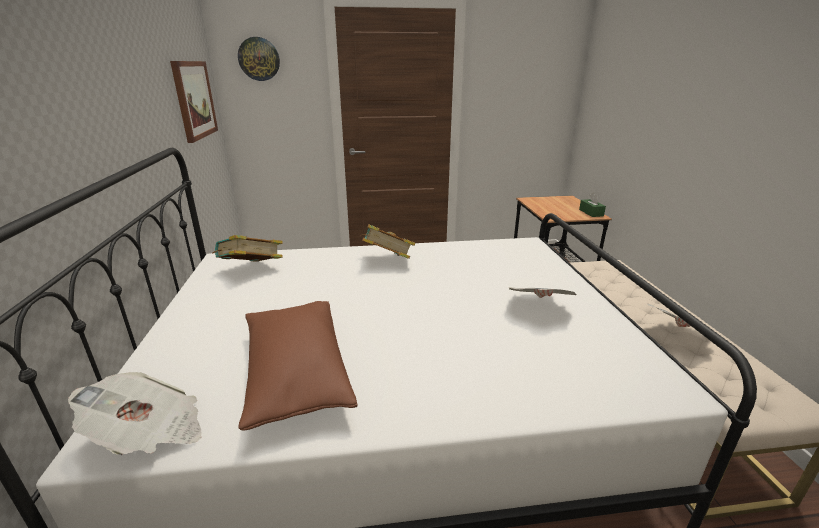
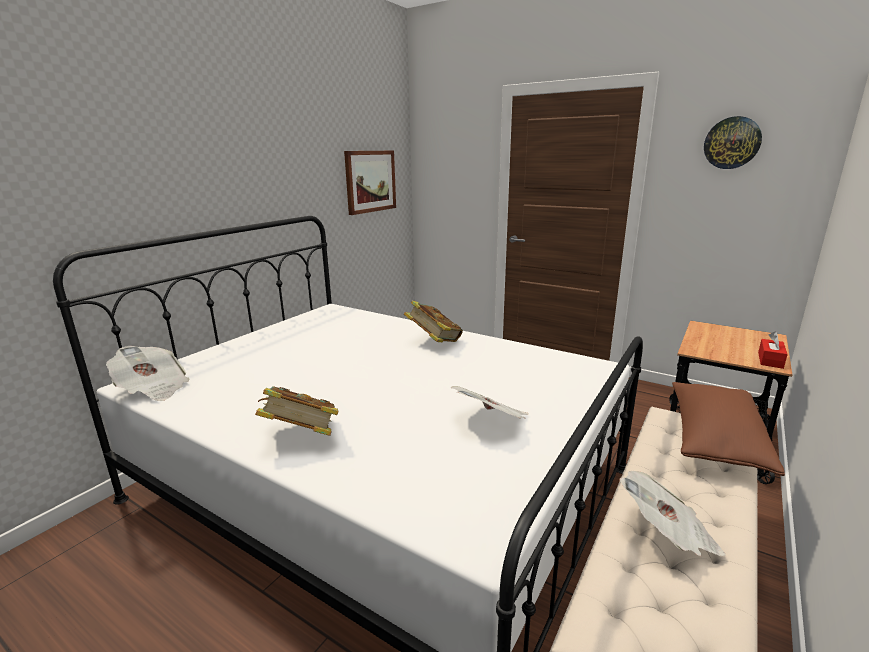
camera: 40 degrees right, 5 degrees down
(251, 270) = (335, 321): book -> book (301, 436)
(259, 59) = (444, 147): wall clock -> wall clock (732, 143)
(296, 374) = (250, 391): brown pillow -> brown pillow (715, 440)
(591, 213) = (770, 360): green tissue box -> red tissue box

